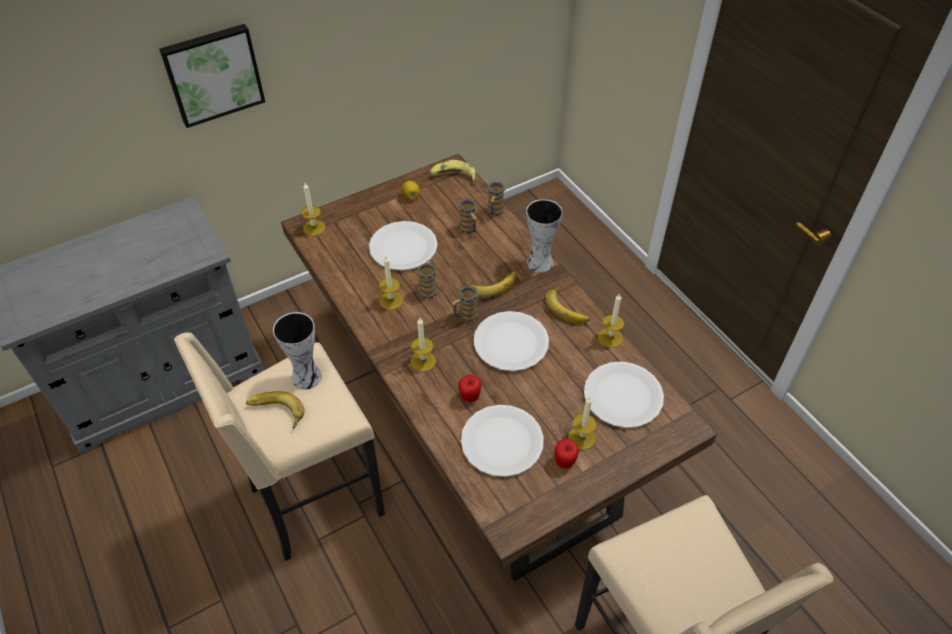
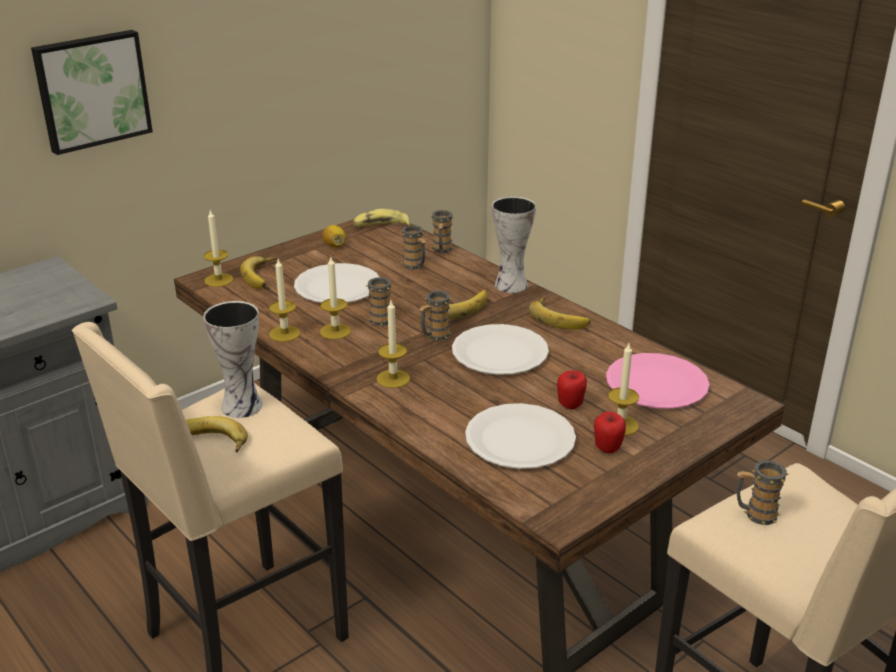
camera: 10 degrees left, 20 degrees down
(349, 227) = (263, 276): none -> banana
(470, 397) = (464, 404): apple -> apple (570, 405)
(610, 338) = (620, 337): candle -> candle (284, 333)
(622, 396) = (656, 384): white plate -> pink plate
(654, 550) = (755, 514): none -> mug

